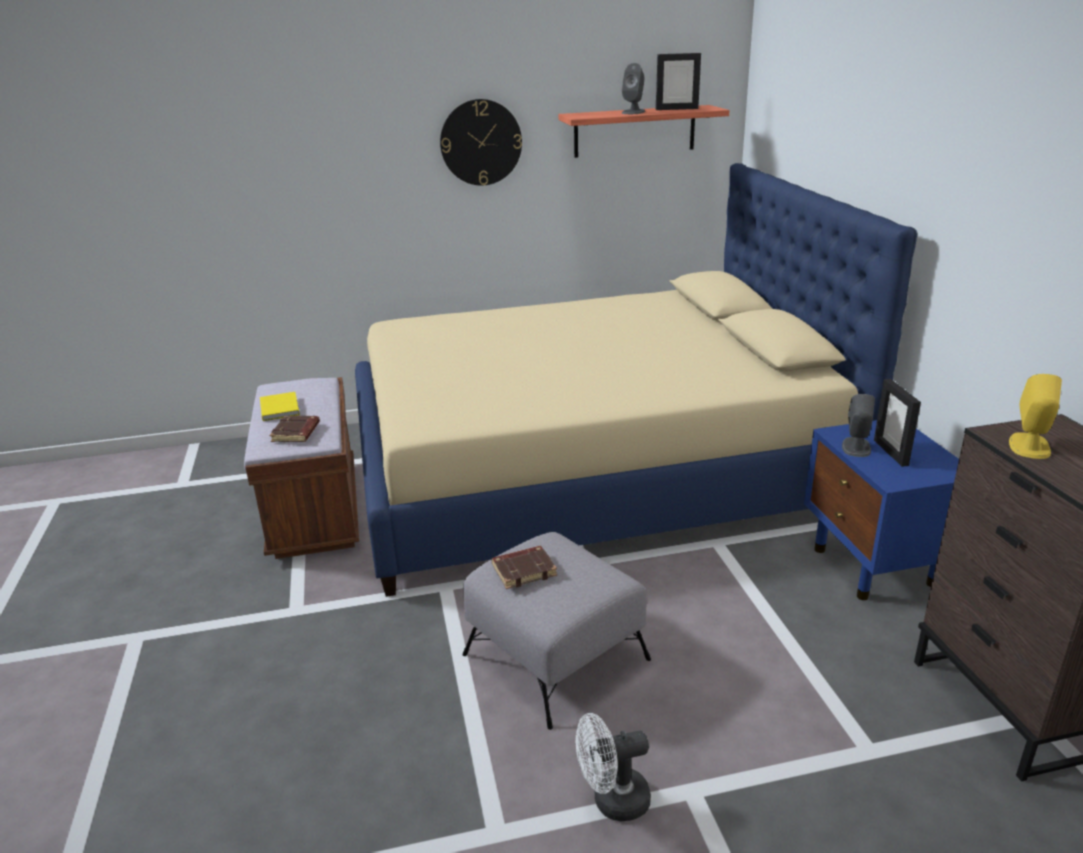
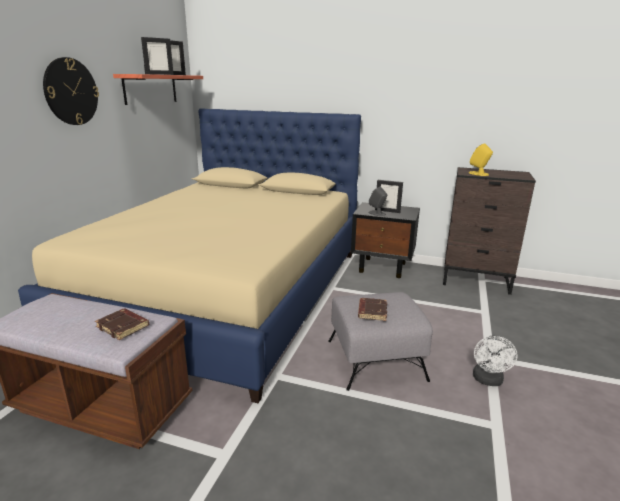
camera: 60 degrees left, 5 degrees down
(280, 408) = (61, 324): yellow book -> none
(633, 112) = (159, 74): grey speaker -> picture frame
(875, 567) = (383, 267): blue nightstand -> black nightstand

